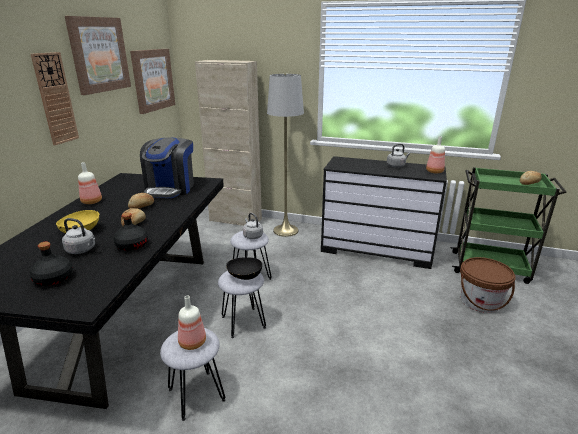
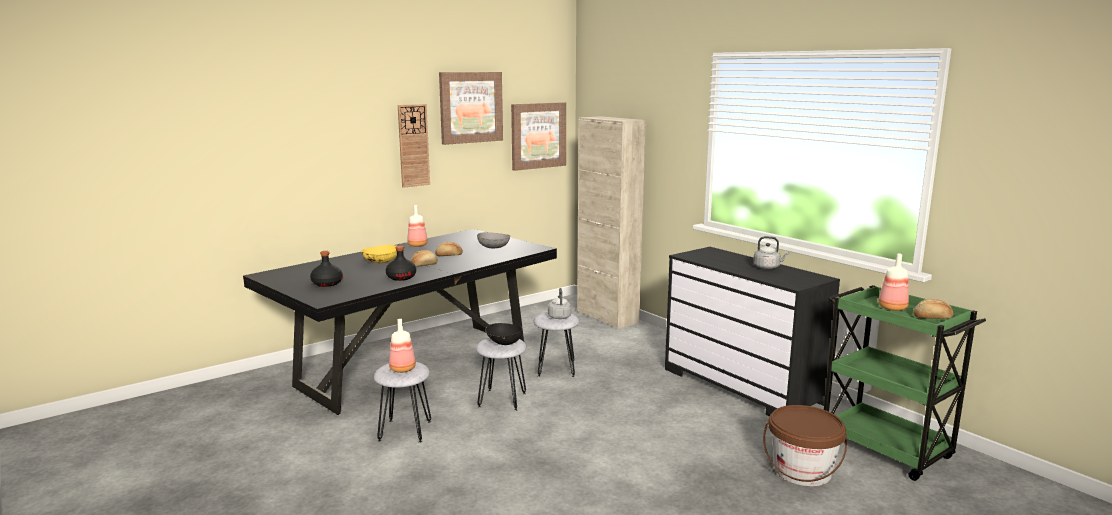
camera: 35 degrees right, 10 degrees down
(82, 250) = (365, 273): grey kettle -> none
(170, 189) = (494, 247): coffee machine -> grey bowl
(285, 230) = (652, 340): grey floor lamp -> none
(435, 172) = (805, 281): bottle -> bottle (892, 308)

